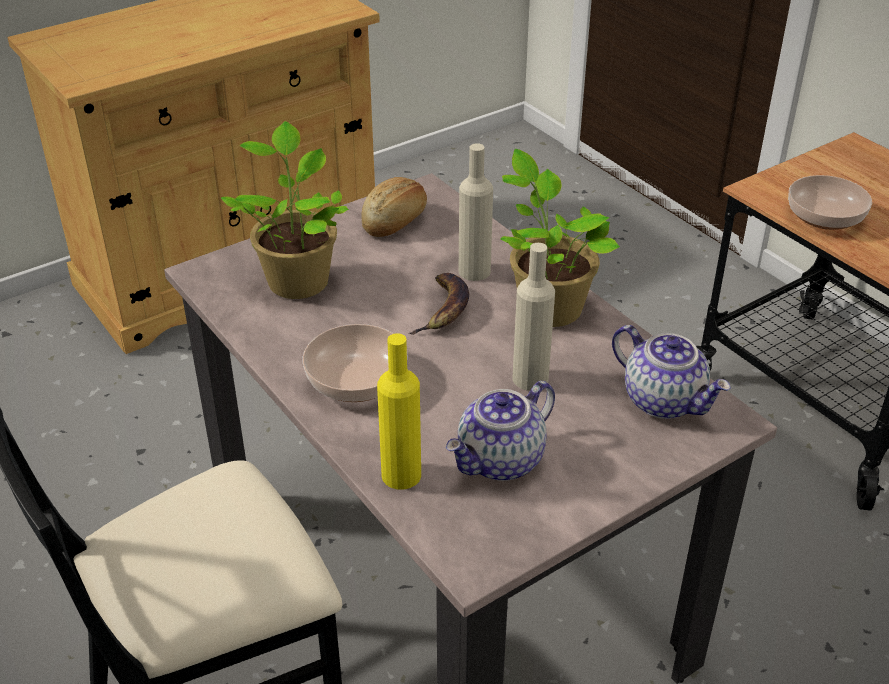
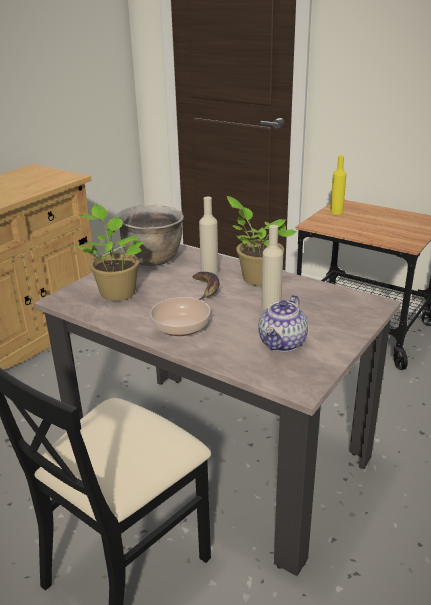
camera: 20 degrees left, 10 degrees down
(396, 221) = (153, 259): bread -> brown cooking pot
(401, 475) = (235, 361): yellow bottle -> yellow bottle (336, 212)
(664, 400) = (342, 302): teapot -> none
(823, 216) = (348, 229): bowl -> none

